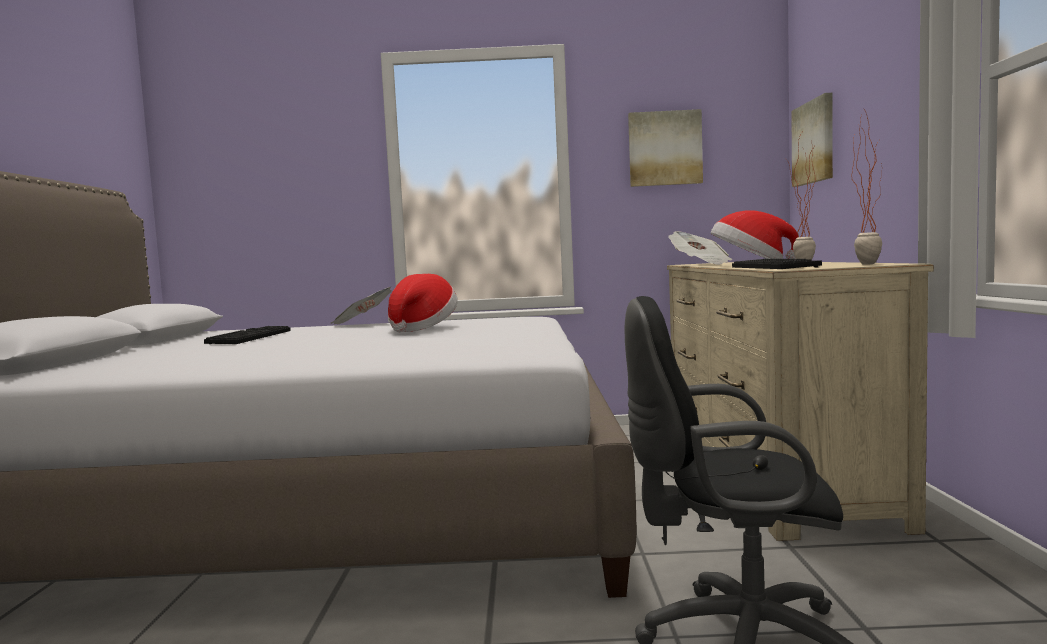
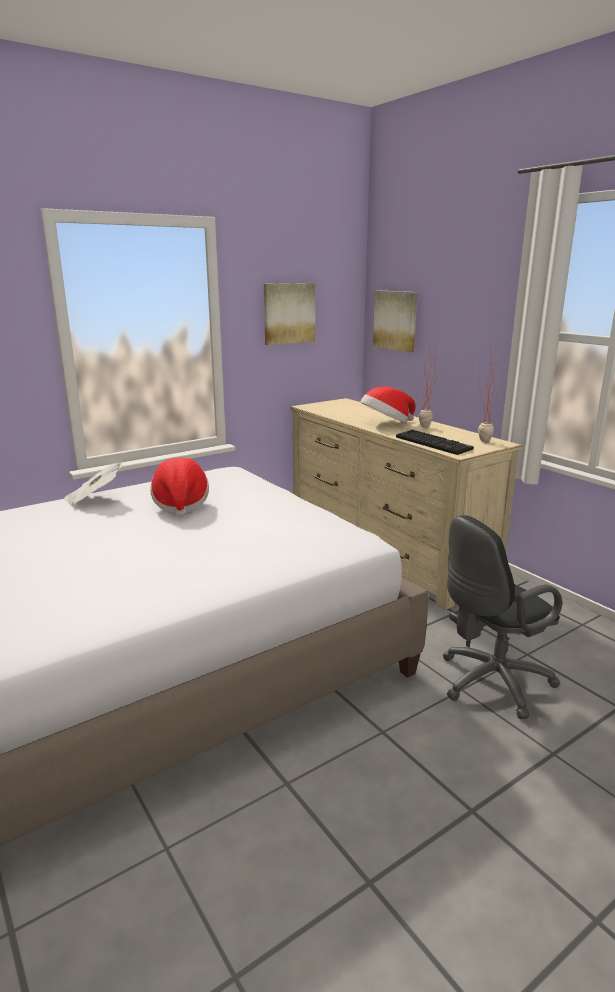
camera: 35 degrees left, 15 degrees up
(249, 337) = (31, 541): keyboard -> none
(700, 264) = (332, 414): newspaper -> none

